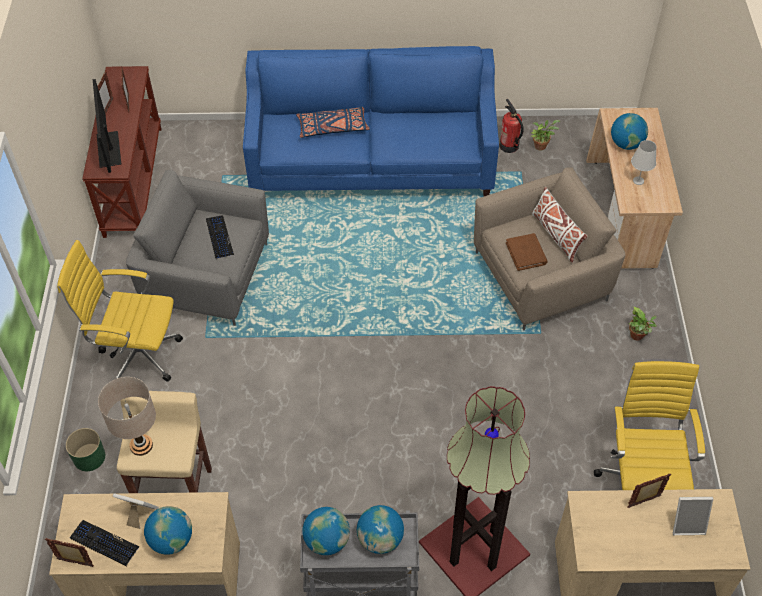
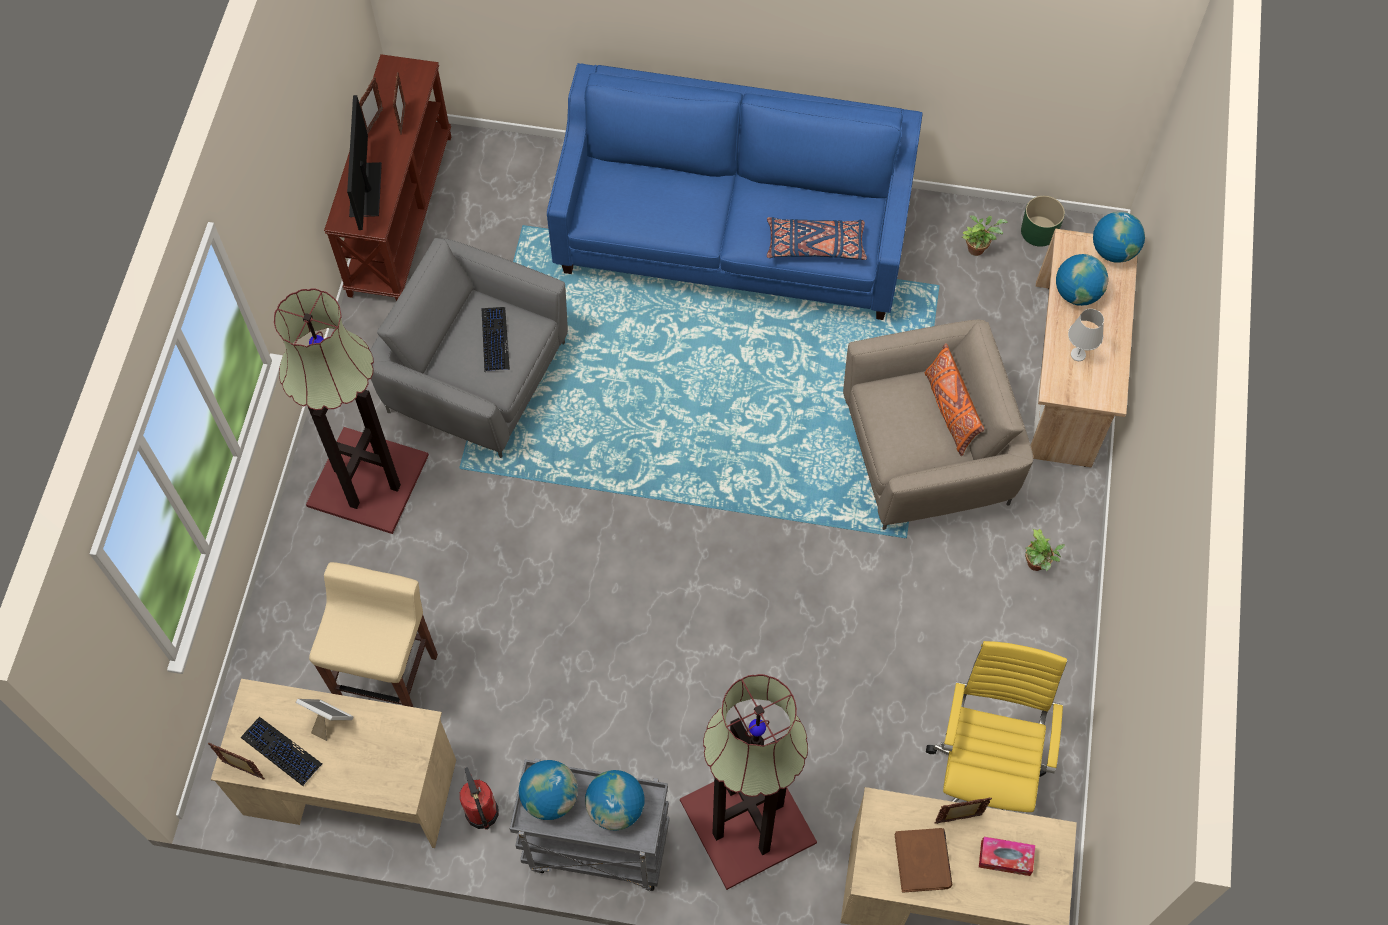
camera: 10 degrees right, 10 degrees up
(89, 457) = (287, 611): green planter -> green planter (1039, 231)
(137, 355) = (367, 479): yellow office chair -> floor lamp
(141, 445) = (343, 633): beige table lamp -> none
(171, 540) = (362, 762): globe -> globe (1113, 251)
(333, 128) = (678, 195): blue pillow -> blue pillow (815, 245)
(509, 146) = (931, 241): fire extinguisher -> fire extinguisher (482, 813)
(526, 253) = (902, 432): brown book -> brown book (923, 861)
(556, 235) = (950, 410): white pillow -> orange pillow
(687, 524) = (1005, 858): picture frame -> tissue box

